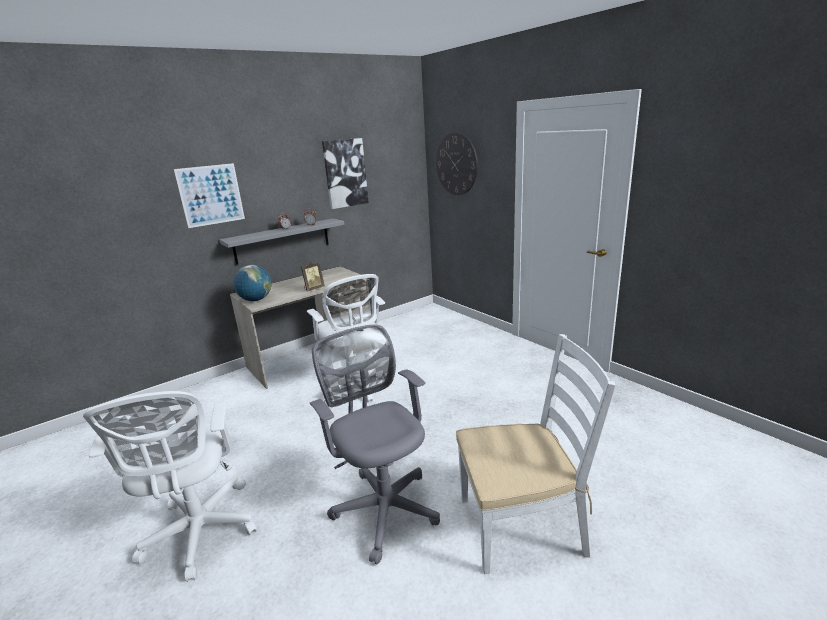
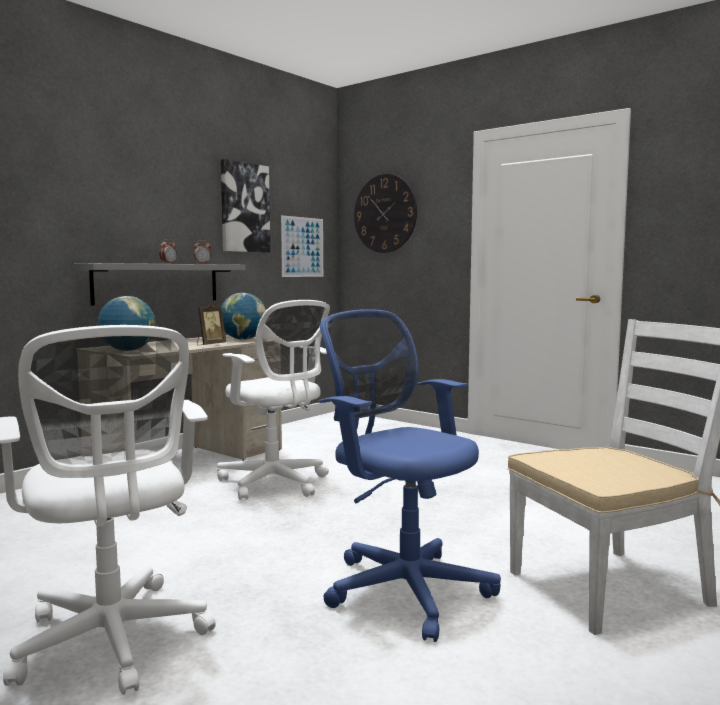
camera: 15 degrees left, 15 degrees down
(211, 195) = (72, 197): picture -> picture (302, 247)
(341, 278) = (243, 339): none -> globe
(384, 505) = (402, 587): grey office chair -> blue office chair

